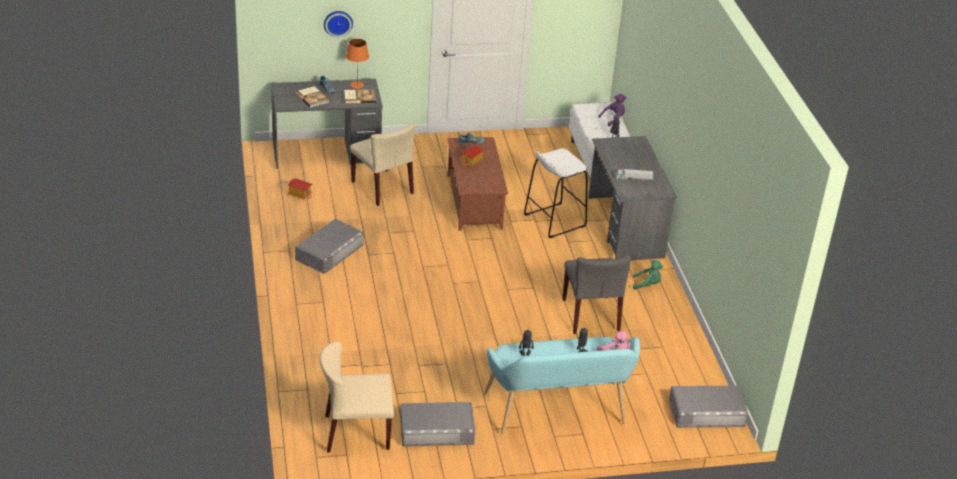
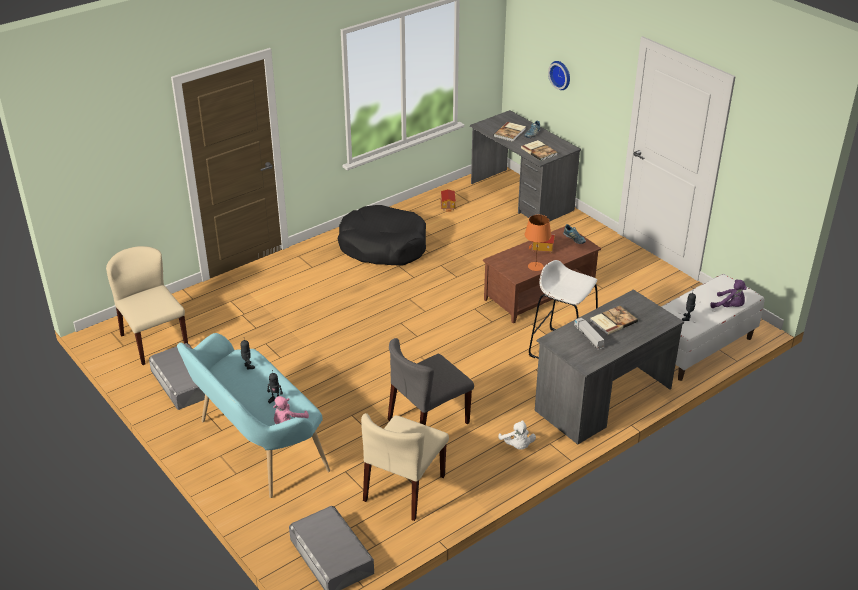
camera: 65 degrees right, 0 degrees up
(329, 252) = (383, 246): grey storage box -> black dog bed
(357, 85) = (558, 144): orange table lamp -> orange table lamp (535, 266)
(382, 187) = (504, 239): beige chair -> beige chair (404, 489)
(623, 162) = (612, 321): none -> book
(647, 284) = (517, 446): green plush toy -> white plush toy

